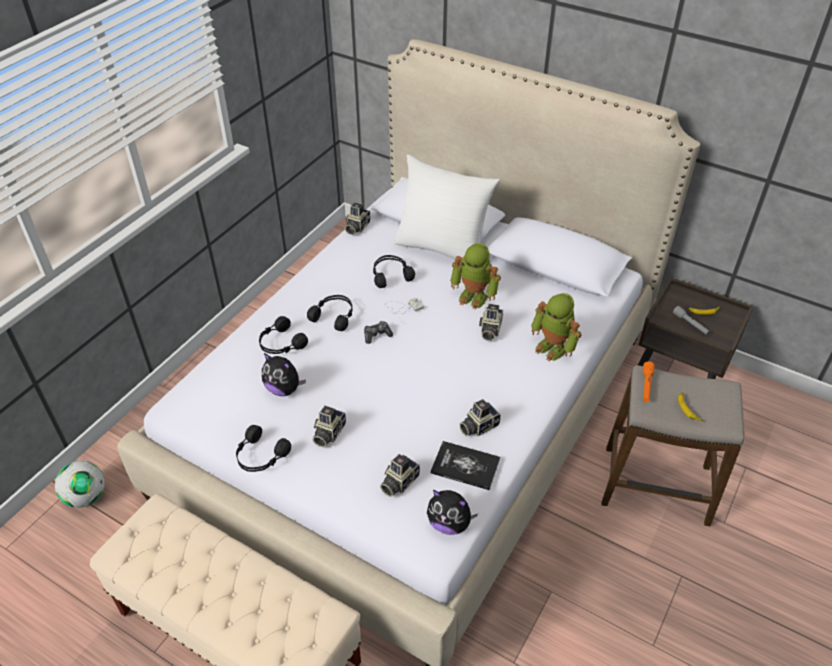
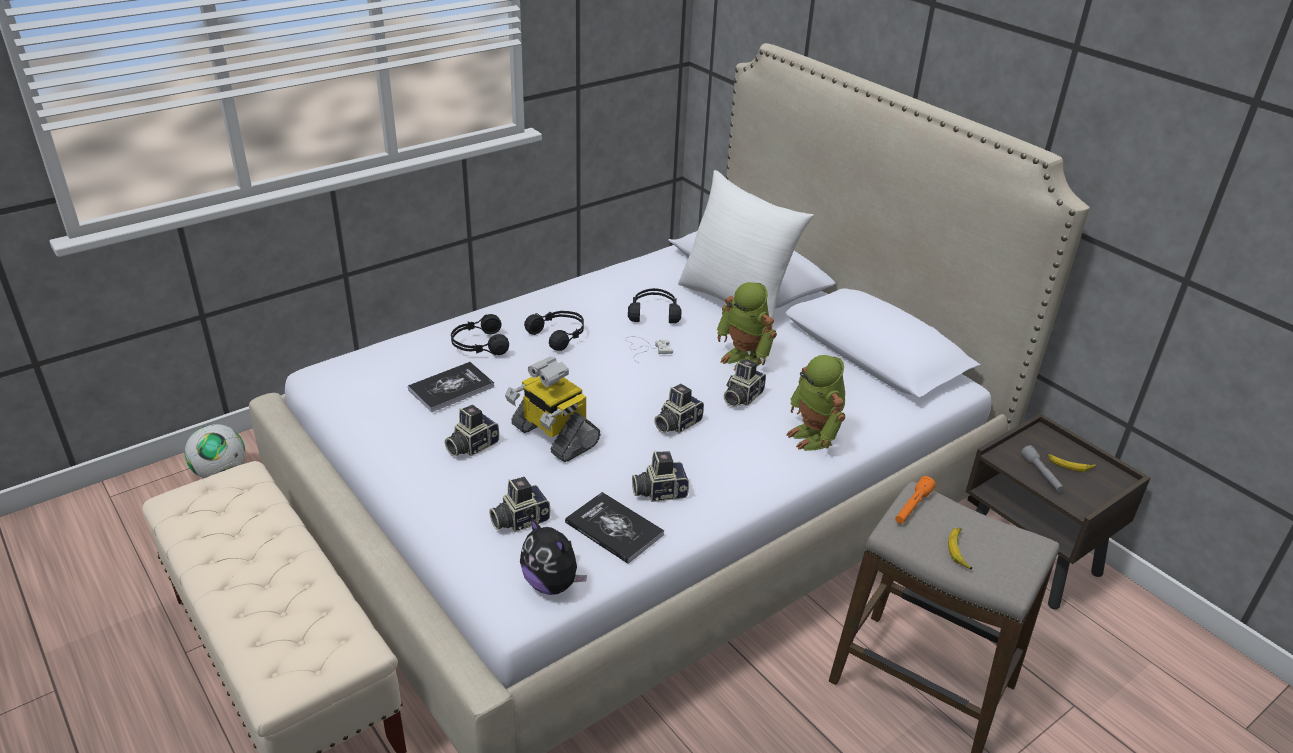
camera: 20 degrees right, 10 degrees down
(260, 456) = (378, 445): black headphones -> none
(284, 389) = (451, 388): plush toy -> book
(356, 227) = (645, 259): camera -> camera (676, 423)
(377, 335) = (596, 365): game controller -> none
(381, 405) = (553, 436): none -> toy robot

